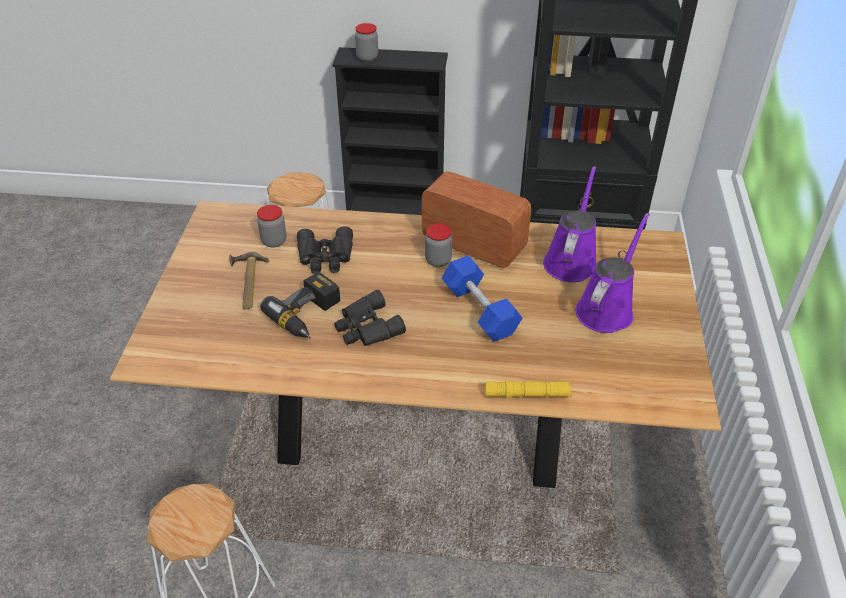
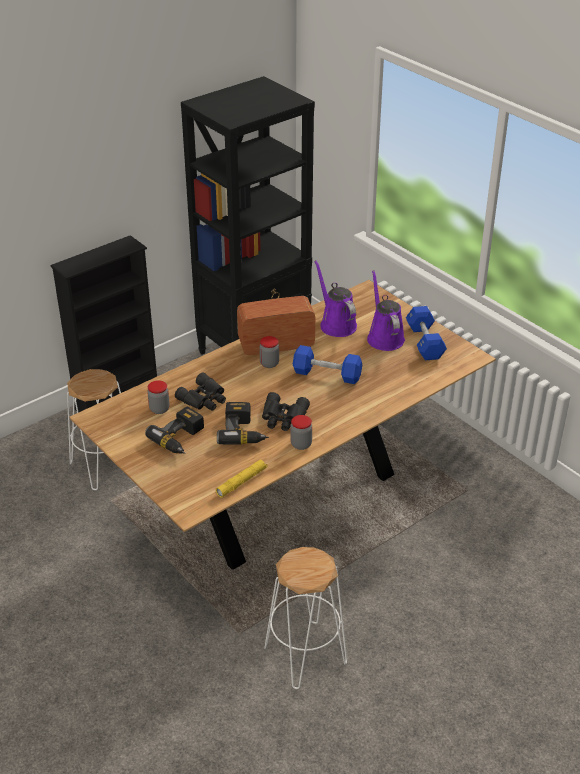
camera: 45 degrees left, 5 degrees down
(246, 283) = (181, 439): hammer -> power drill
(367, 57) = (83, 262): jar -> jar (301, 444)
(527, 394) = (402, 396): yellow flashlight -> yellow flashlight (242, 482)
(649, 346) = (424, 342): none -> blue dumbbell

